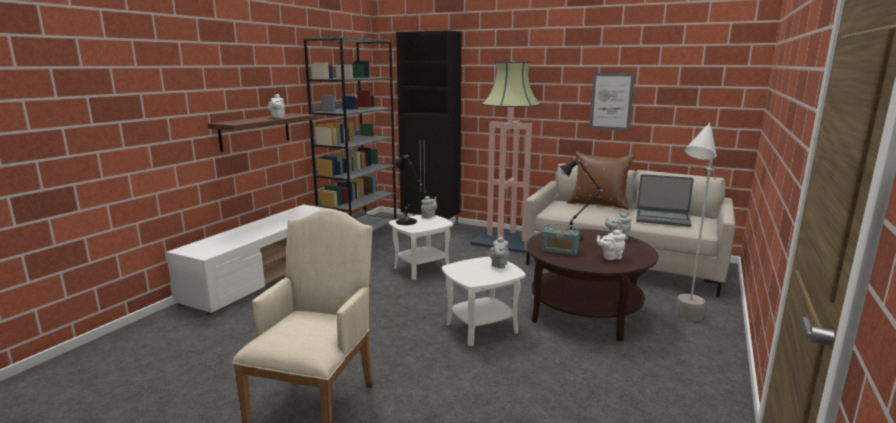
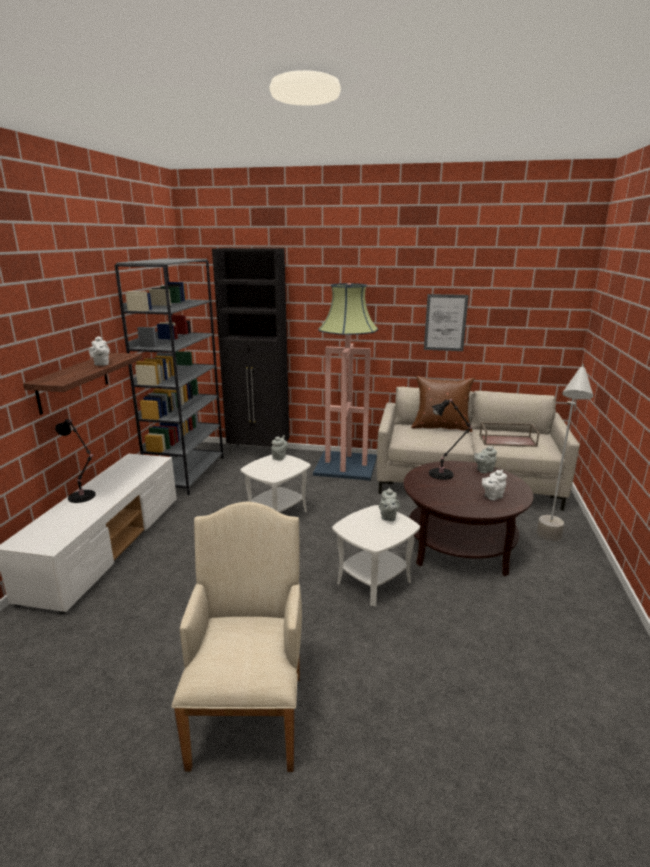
camera: 15 degrees left, 5 degrees up
(407, 222) = (261, 468): black table lamp -> black table lamp (83, 497)
(559, 250) = (441, 493): radio -> none
(662, 219) = (508, 440): laptop -> brown tray

